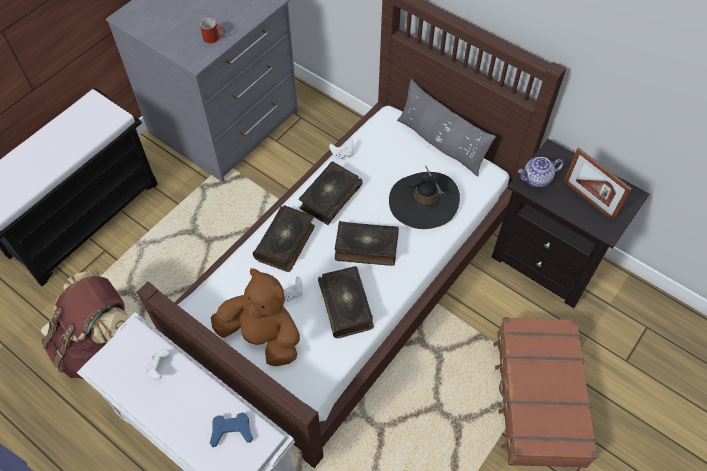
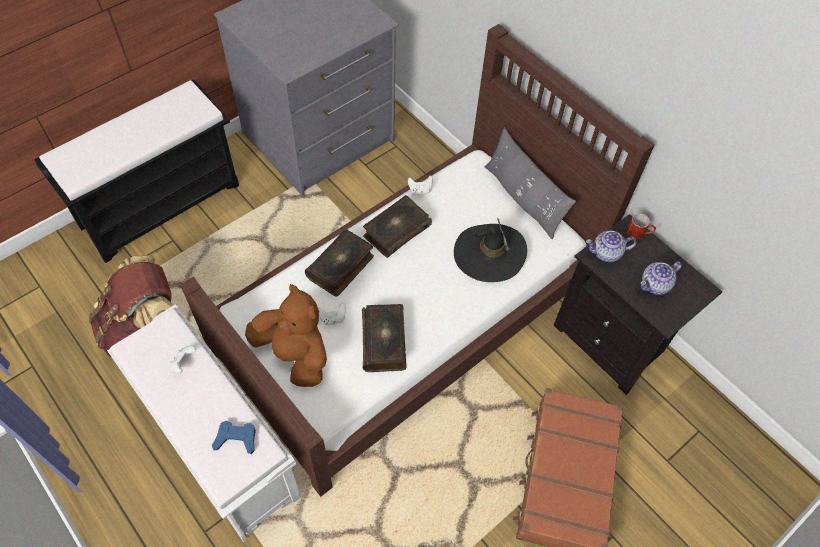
camera: 10 degrees right, 0 degrees up
(214, 37) = (313, 50): red mug -> red mug (639, 232)
(366, 248) = (419, 288): book -> none
(588, 200) = (655, 285): picture frame -> teapot

